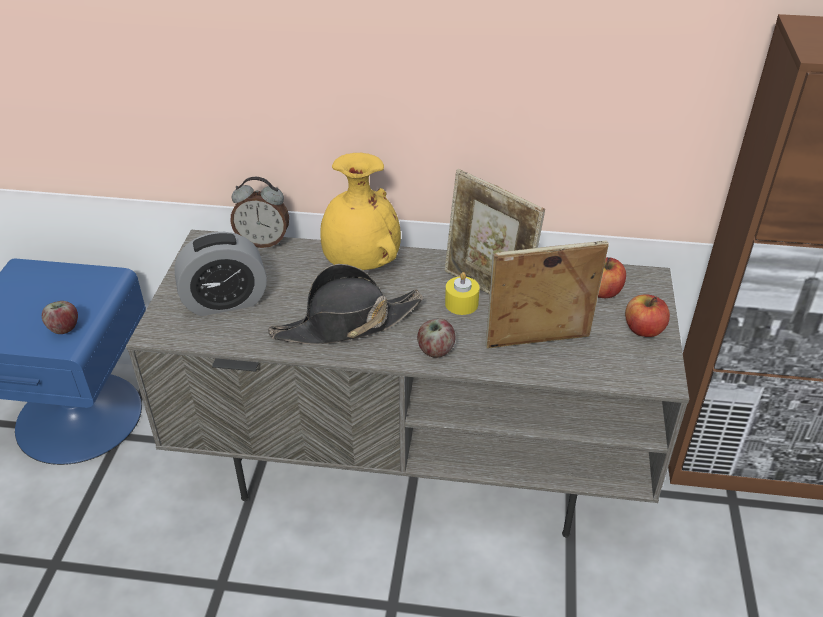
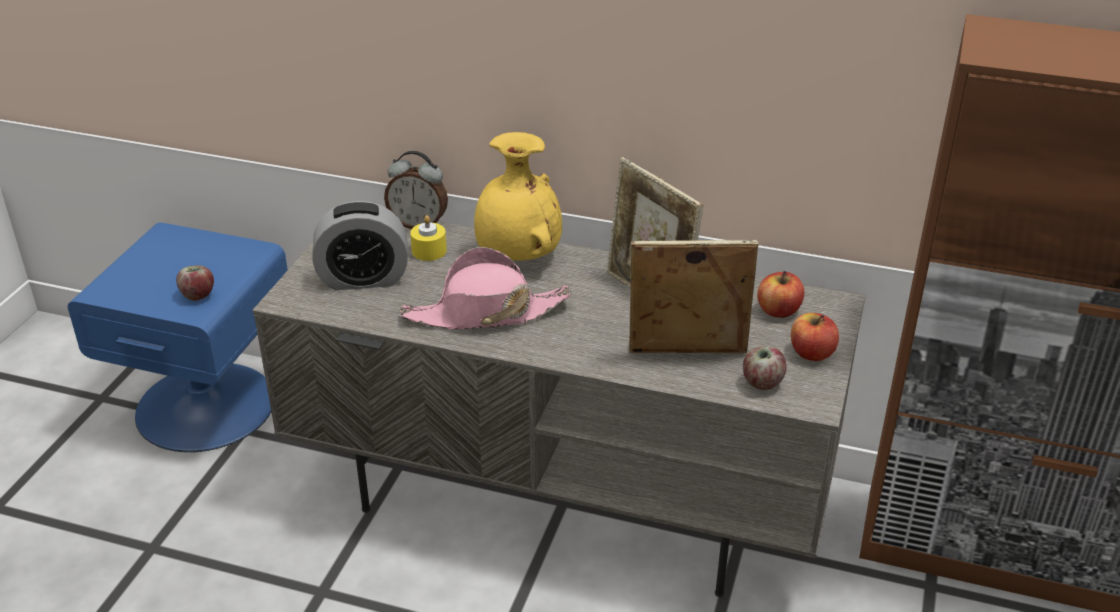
camera: 10 degrees right, 5 degrees down
(346, 323) = (485, 313): black hat -> pink hat
(435, 351) = (573, 349): apple -> apple (762, 383)
(461, 303) = (615, 306): yellow candle -> yellow candle (429, 251)

